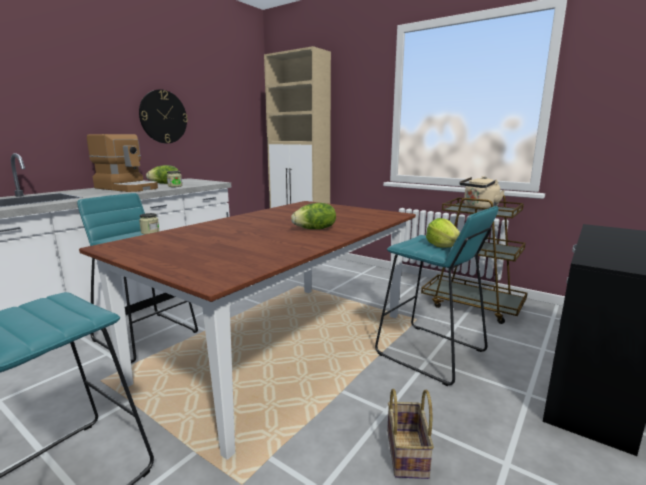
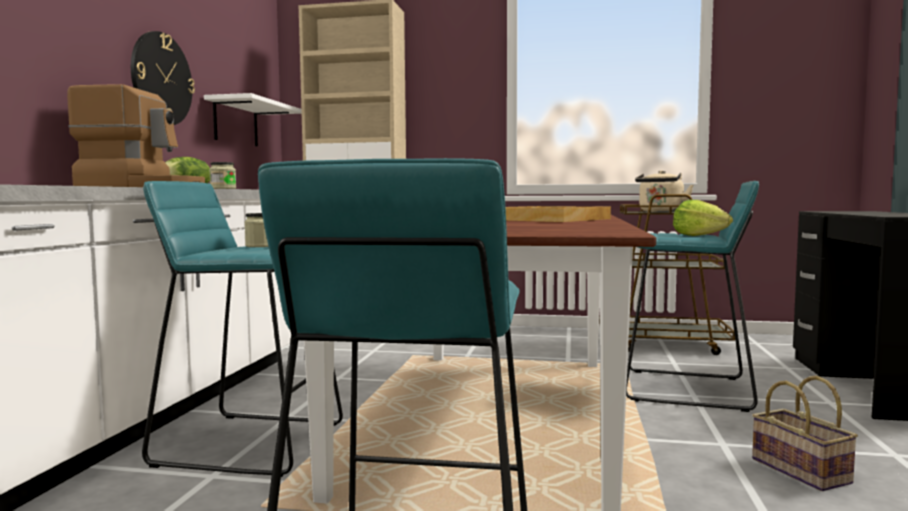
camera: 25 degrees left, 10 degrees down
(225, 133) = (236, 123): none -> white shelf
(315, 229) = (550, 219): lettuce -> beige tray

